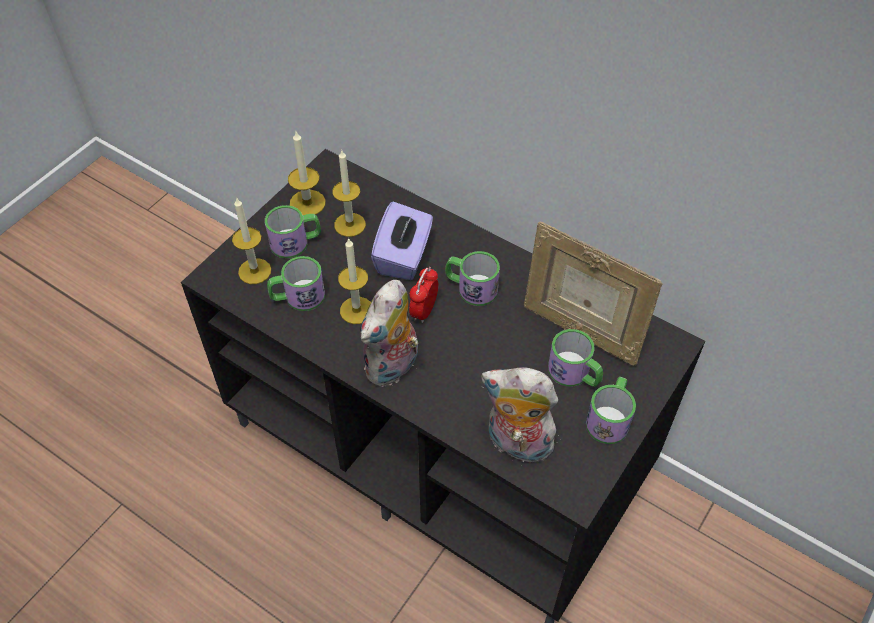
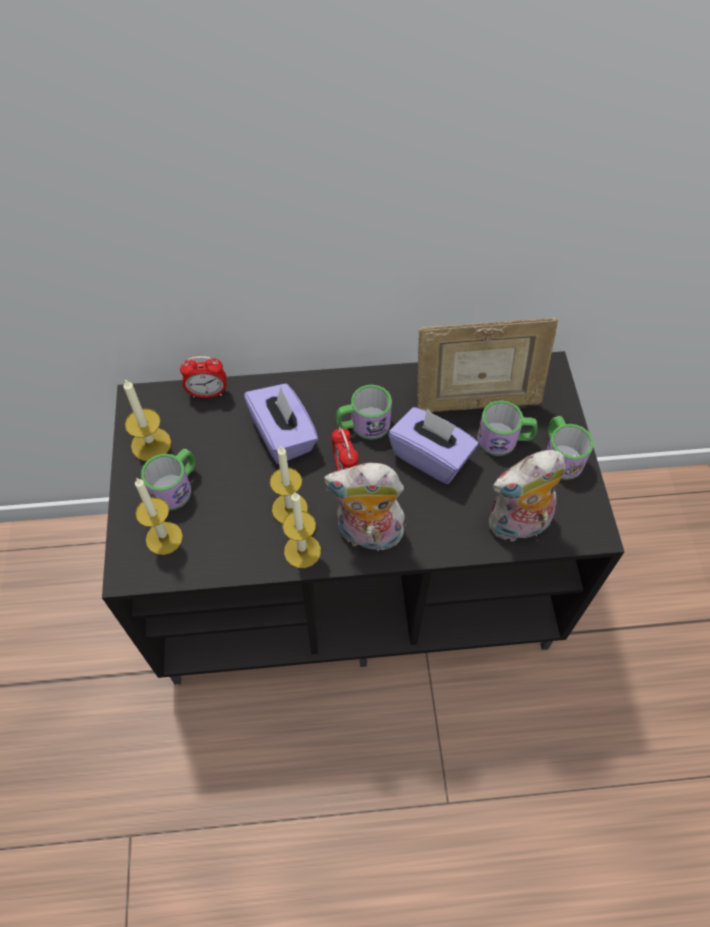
camera: 40 degrees left, 5 degrees up
(297, 297) = (227, 533): mug -> none
(350, 224) = (209, 438): candle -> candle (302, 551)
(380, 192) = (208, 393): none -> alarm clock
(393, 367) = (367, 535): plush toy -> plush toy turned 105 degrees clockwise
(500, 346) = (431, 456): none -> purple tissue box

